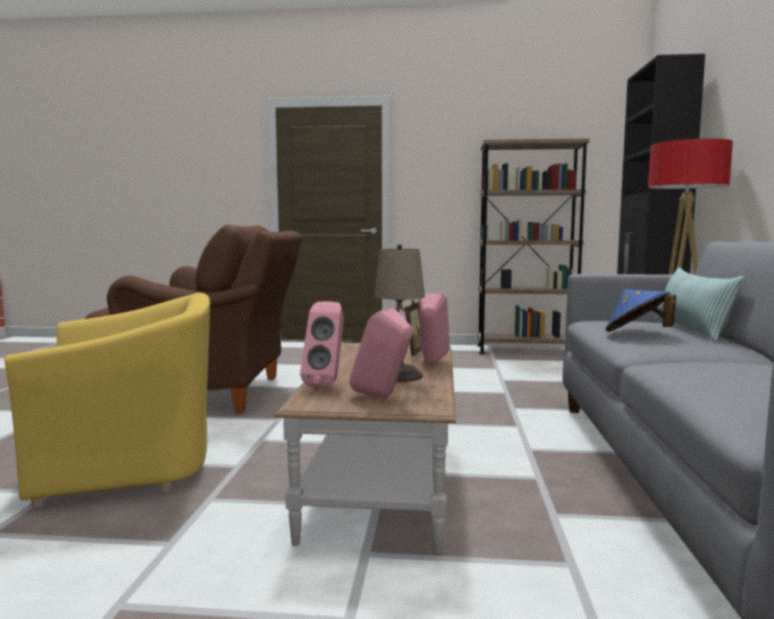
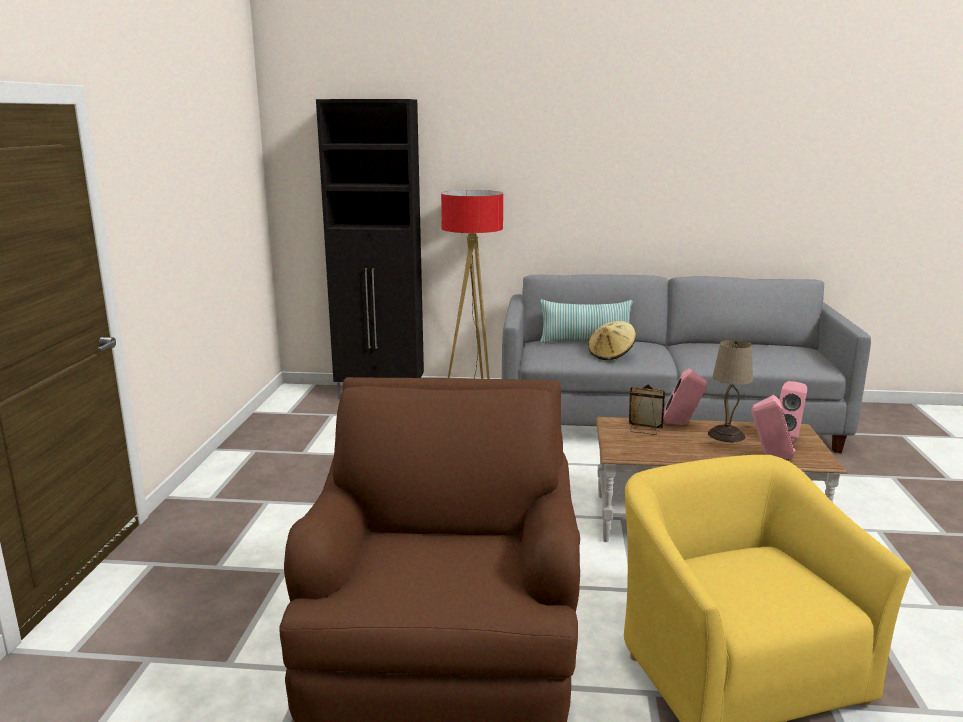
camera: 90 degrees left, 10 degrees up
(525, 350) = (265, 432): brown bookcase -> none
(637, 334) = (611, 355): blue hat -> beige hat

